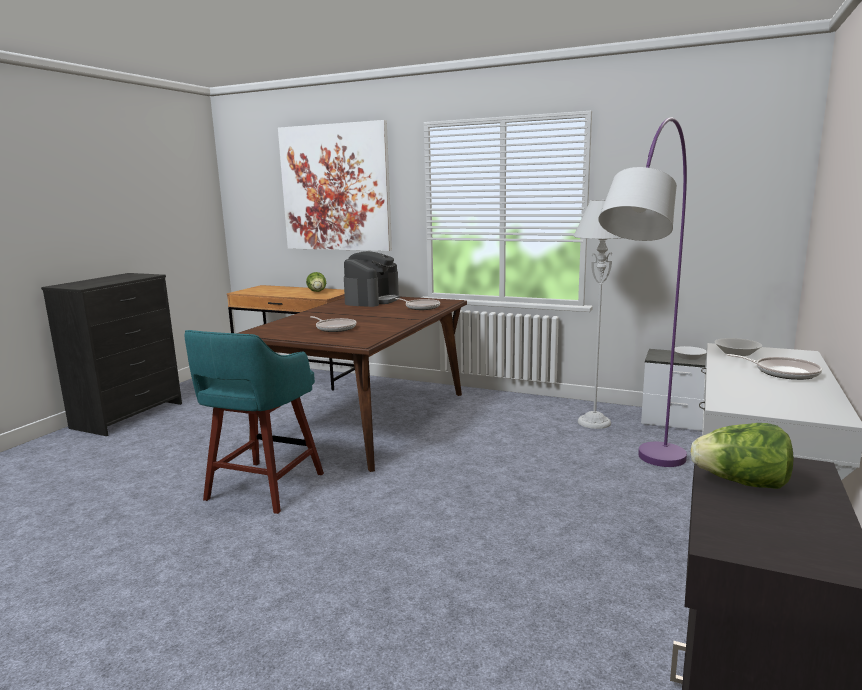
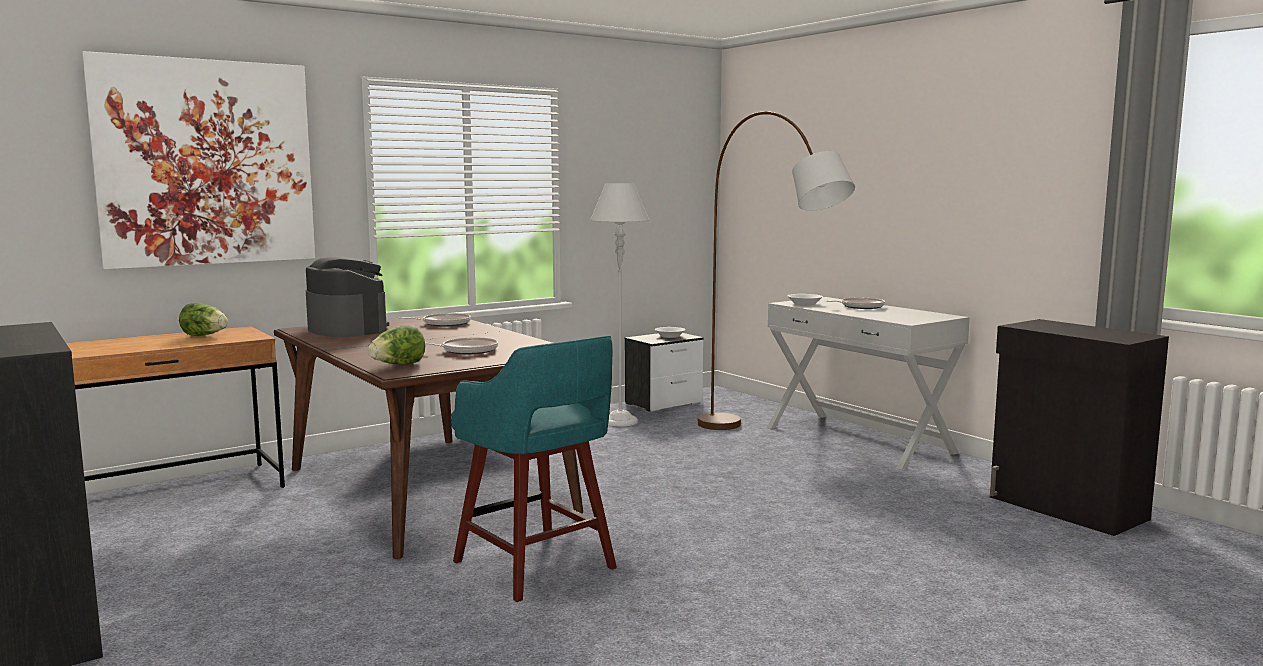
camera: 60 degrees left, 5 degrees down
(641, 493) = (767, 445): purple floor lamp -> brown floor lamp
(741, 483) = (1057, 329): lettuce -> lettuce (398, 365)

